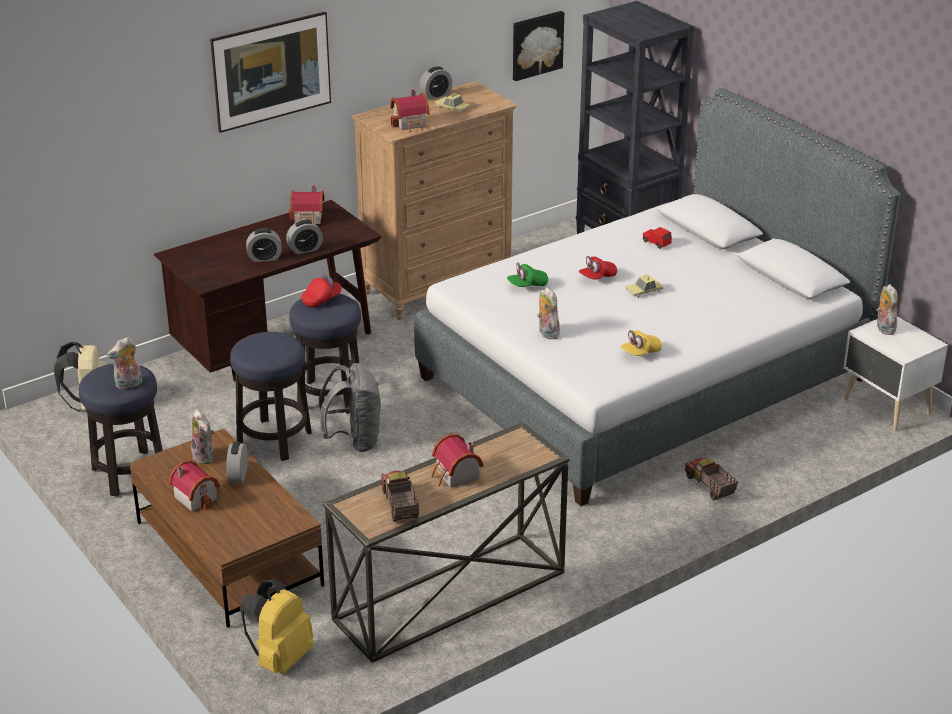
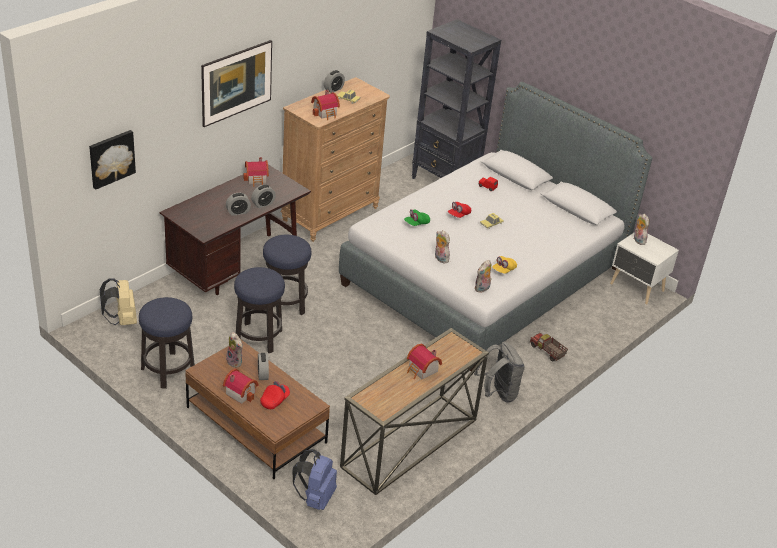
camera: 15 degrees left, 5 degrees up
(128, 385) = (175, 315): plush toy -> plush toy (482, 289)
(280, 658) = (315, 498): yellow backpack -> blue backpack
(322, 300) = (283, 241): red cap -> red cap (275, 400)
(354, 441) = (312, 334): grey backpack -> grey backpack (498, 393)
(399, 506) = (394, 395): toy truck -> none
(536, 44) = (391, 49): picture -> picture (111, 158)

